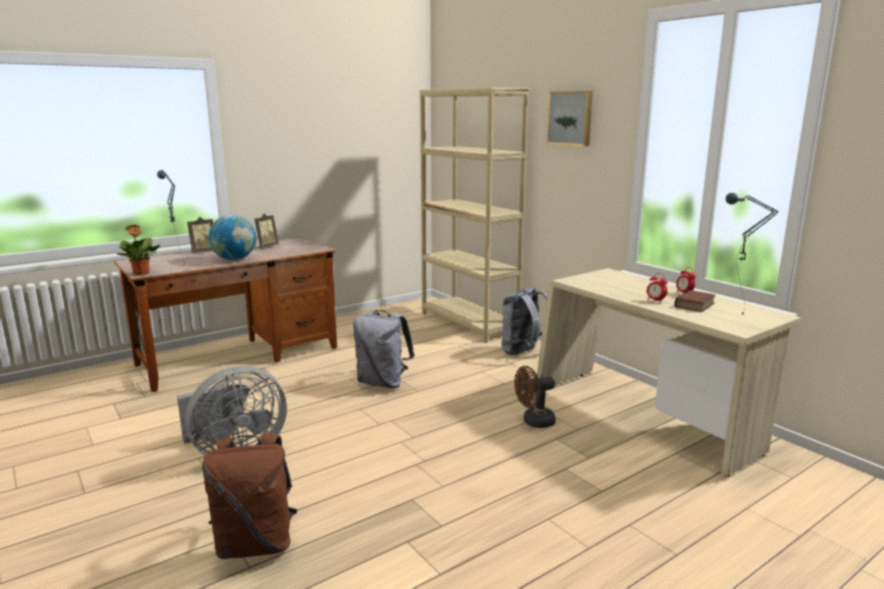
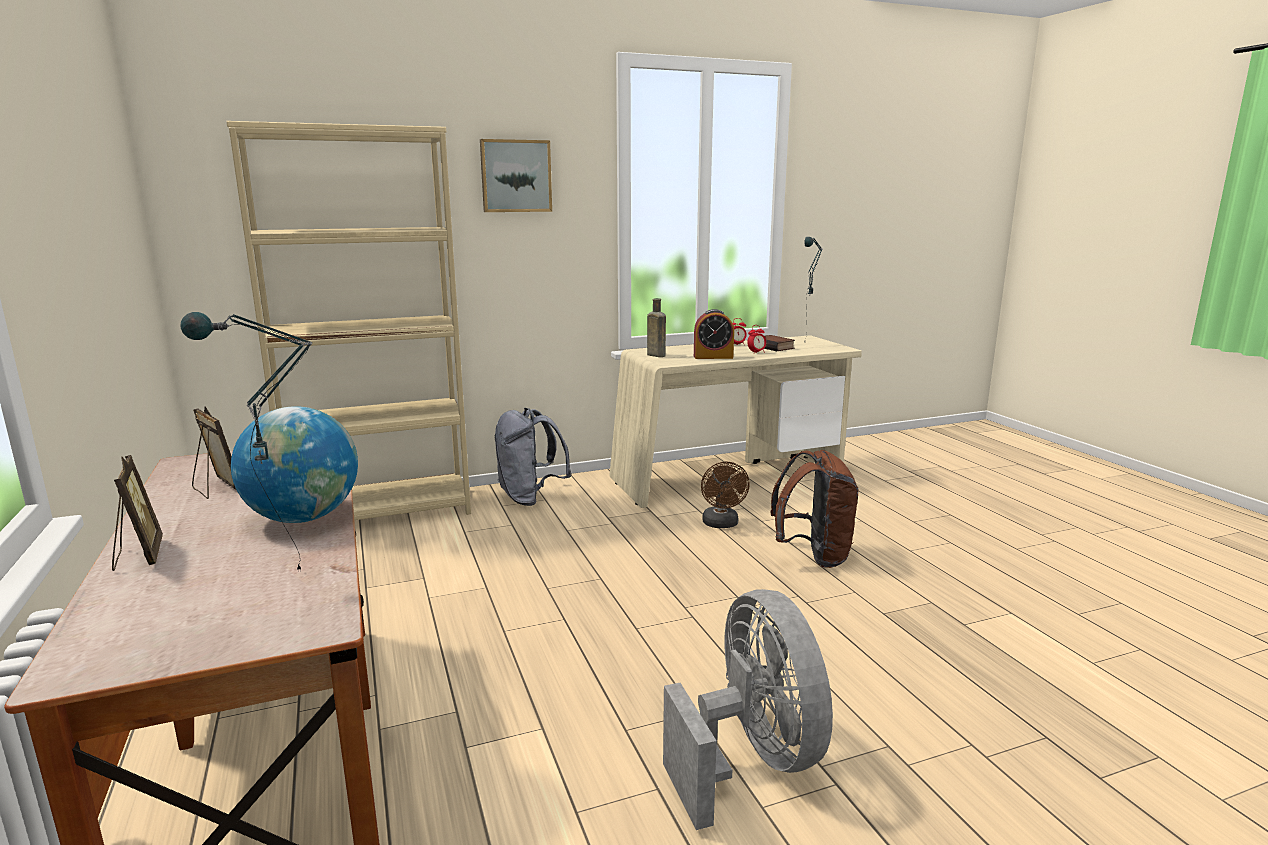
camera: 75 degrees left, 0 degrees up
(141, 273) = (314, 628): potted plant -> none
(256, 544) = (999, 732): brown backpack -> brown backpack (814, 556)
(383, 383) = (555, 601): grey backpack -> none
(595, 275) = (655, 355): none -> brown bottle
(613, 290) = (713, 357): none -> alarm clock

